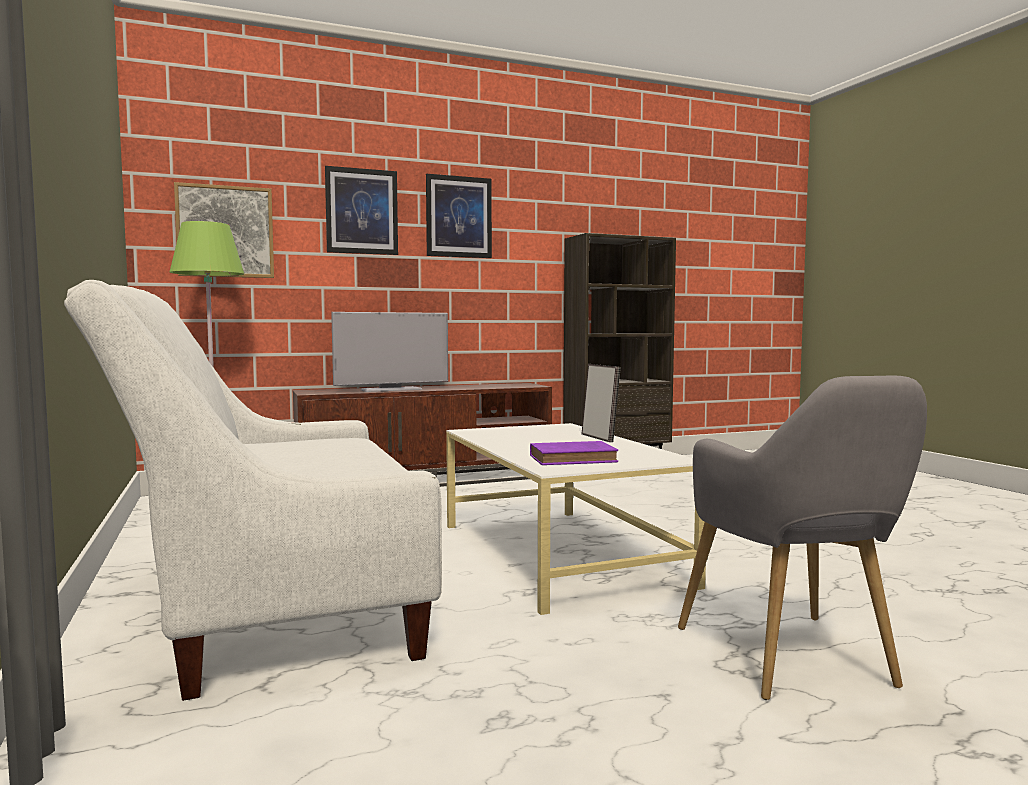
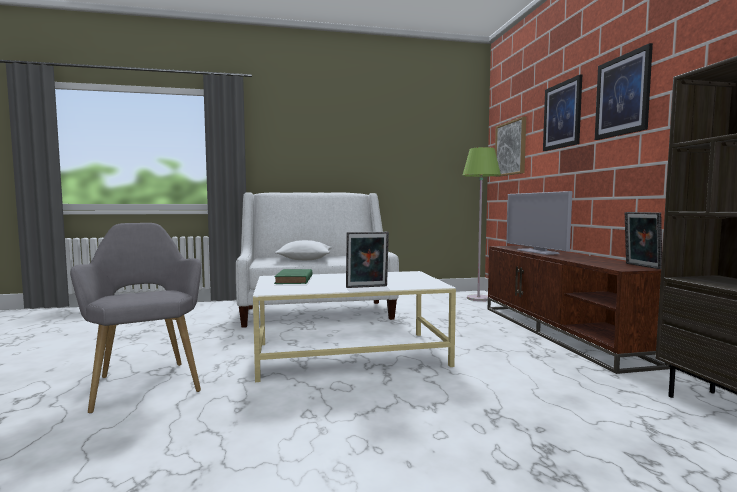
camera: 100 degrees right, 0 degrees up
(321, 464) = (305, 259): none -> white pillow
(515, 384) = (641, 266): none -> picture frame
(575, 459) = (294, 280): purple book -> green book
(793, 662) = (145, 382): grey armchair -> grey armchair turned 60 degrees clockwise

